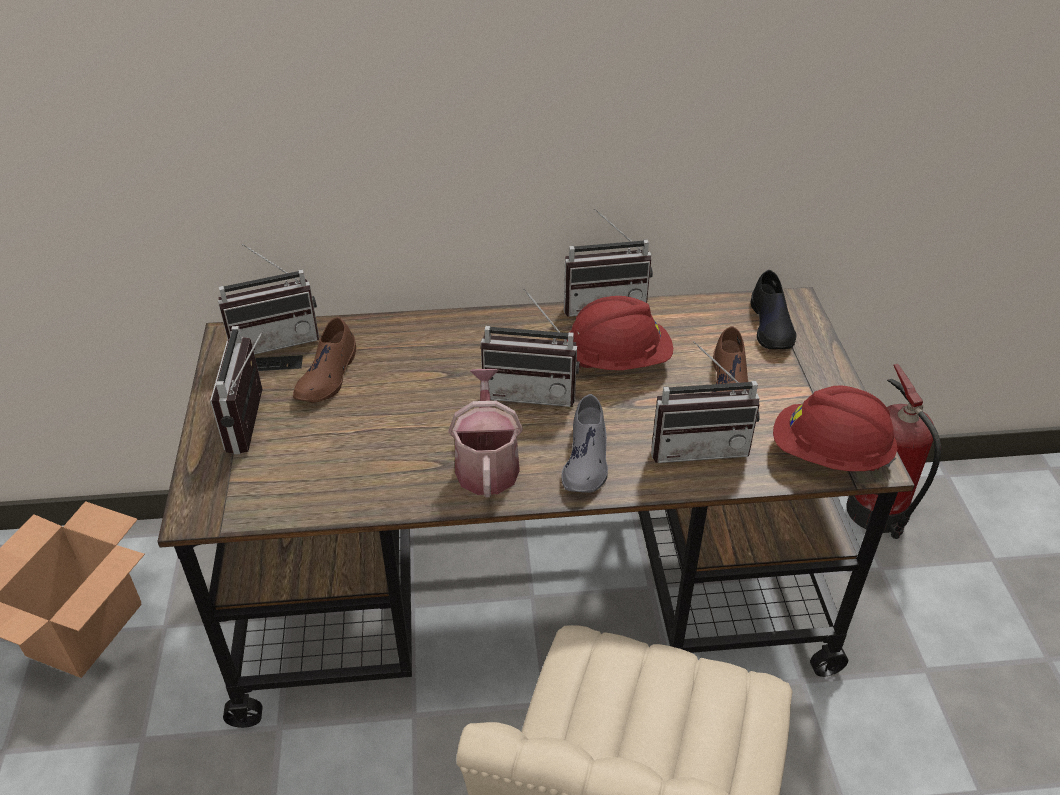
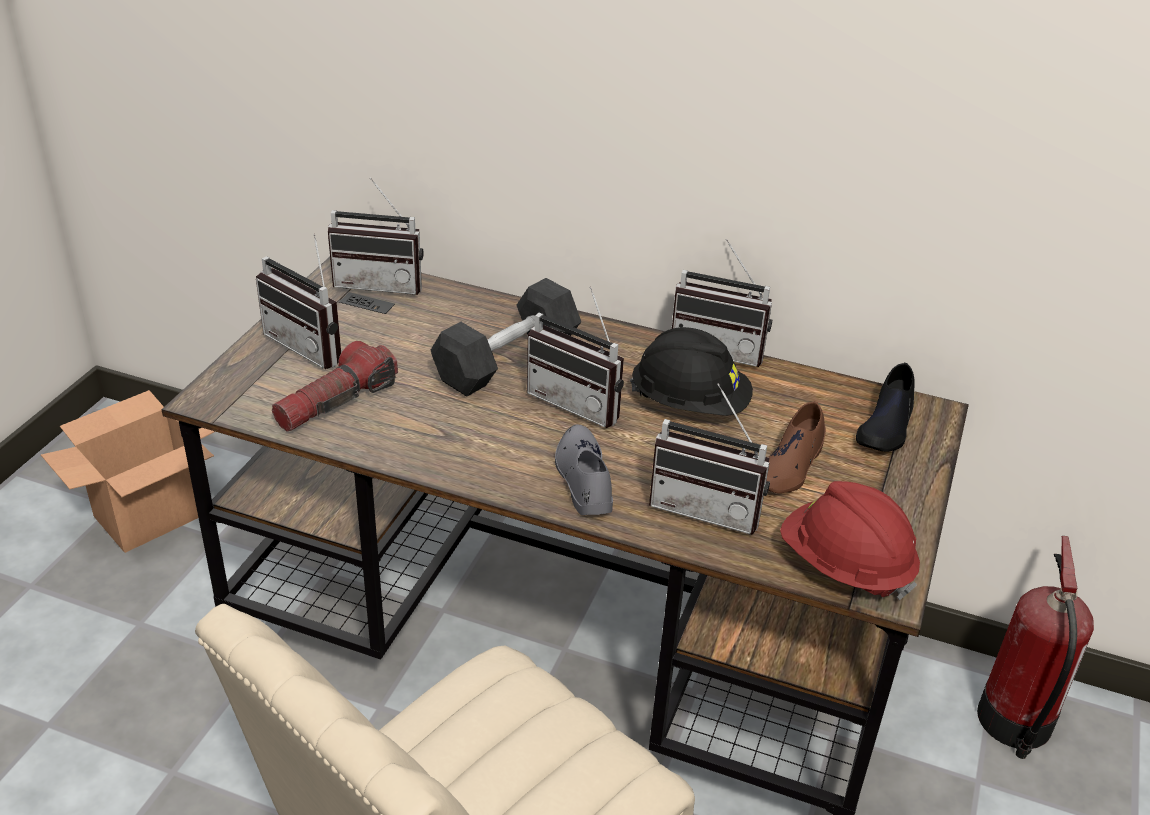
camera: 25 degrees right, 5 degrees down
(257, 422) = (312, 345): radio -> radio turned 75 degrees counterclockwise
(323, 470) = (336, 402): none -> flashlight
(327, 375) = (402, 327): brown shoe -> none
(442, 374) = (507, 359): none -> black dumbbell
(487, 463) = (486, 448): watering can -> none
(586, 459) = (583, 478): grey shoe -> grey shoe turned 135 degrees clockwise
(617, 360) = (689, 404): red hard hat -> black hard hat

